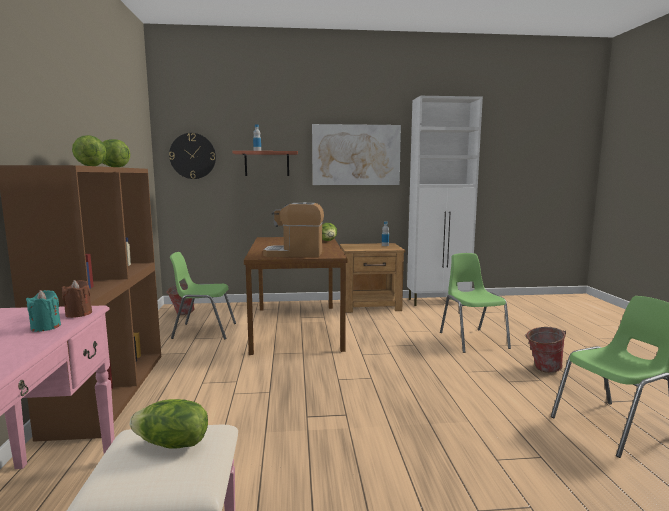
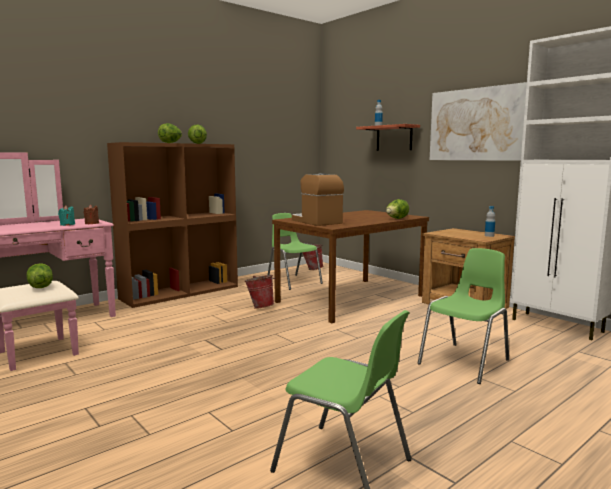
camera: 55 degrees right, 0 degrees up
(193, 156) = (343, 133): wall clock -> none
(542, 369) = (449, 409): bucket -> bucket (260, 307)

